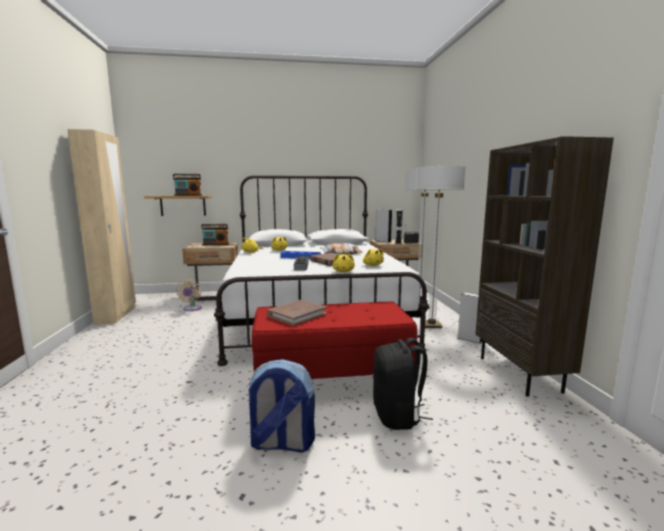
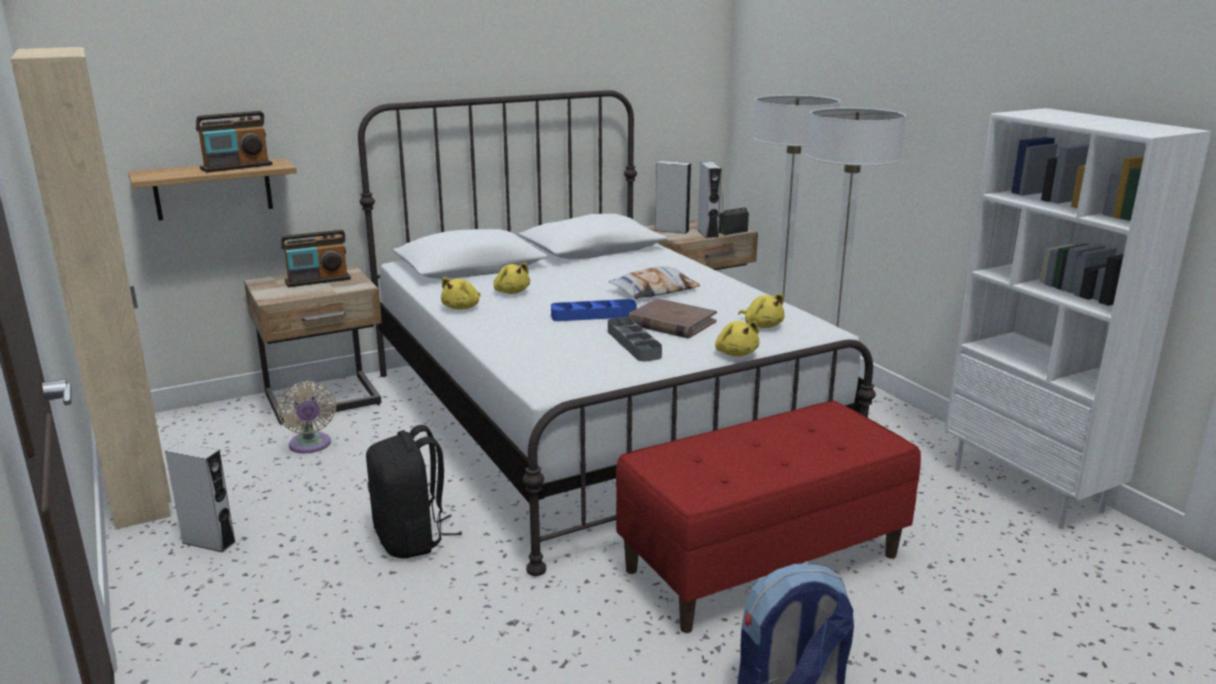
camera: 20 degrees left, 10 degrees up
(297, 315) = (716, 463): brown book -> none
(397, 416) = (915, 605): black backpack -> black backpack (411, 539)
(469, 339) = (912, 432): grey speaker -> grey speaker (208, 542)
(520, 374) = (1028, 490): brown bookcase -> white bookcase

